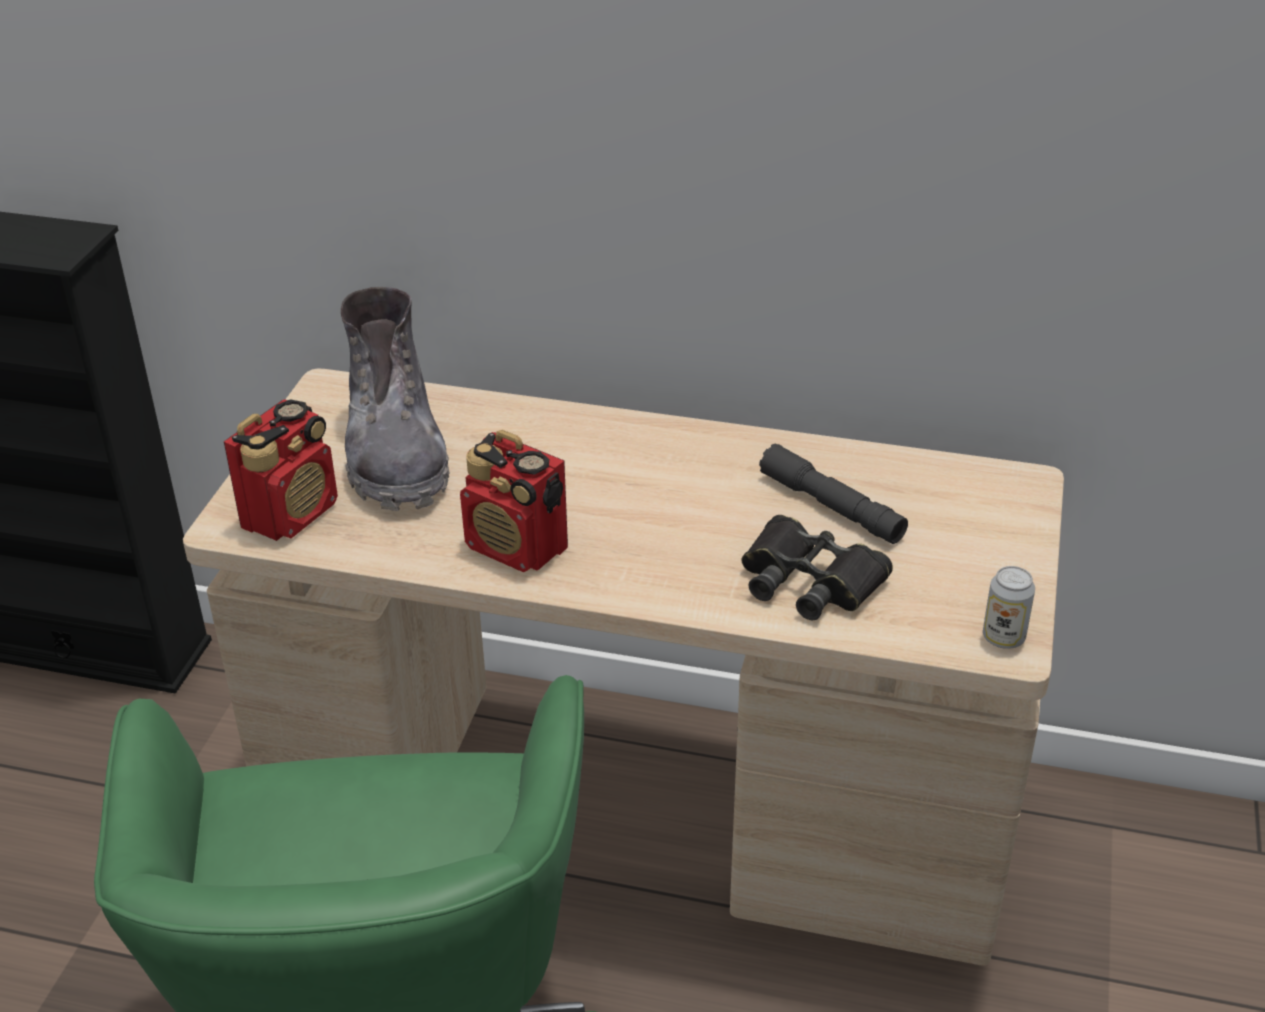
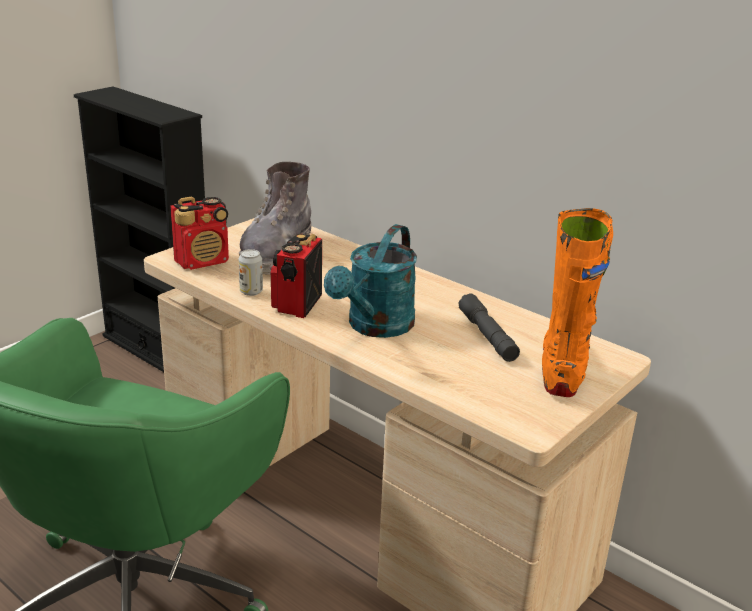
camera: 25 degrees right, 10 degrees down
(518, 548) = (296, 305): radio -> radio turned 45 degrees clockwise
(668, 548) = (375, 327): none -> turquoise watering can
(809, 580) = (441, 363): black binoculars -> none
(969, 529) = (562, 369): none -> orange boot
(1003, 637) = (533, 424): can -> can (251, 291)

